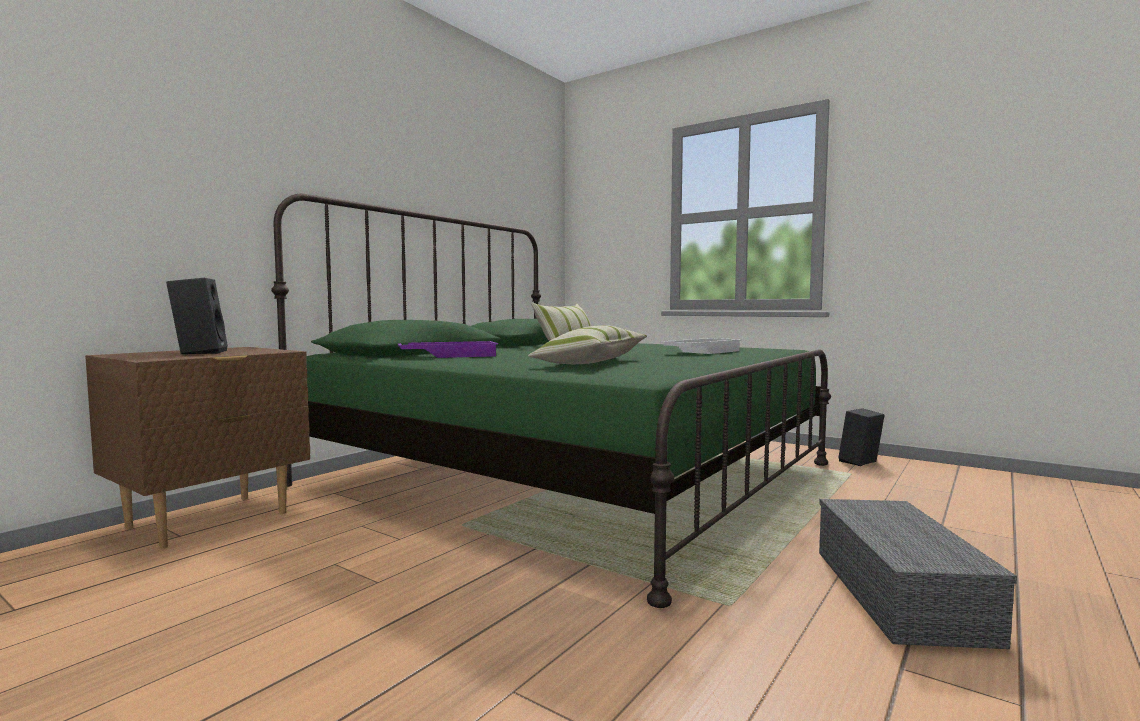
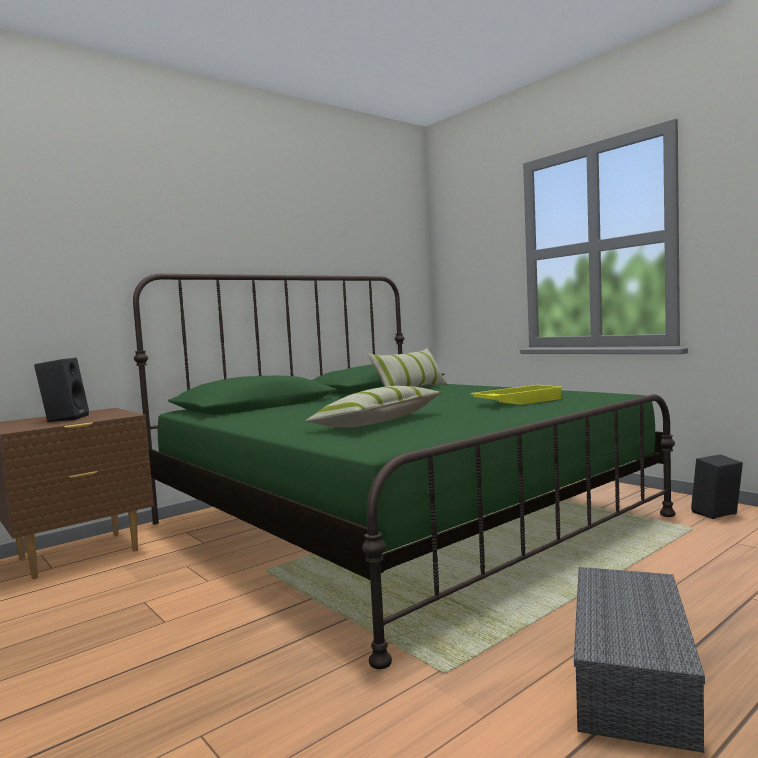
camera: 15 degrees right, 0 degrees up
(448, 356) = (272, 412): purple tray -> none
(701, 352) = (517, 401): white tray -> yellow tray

